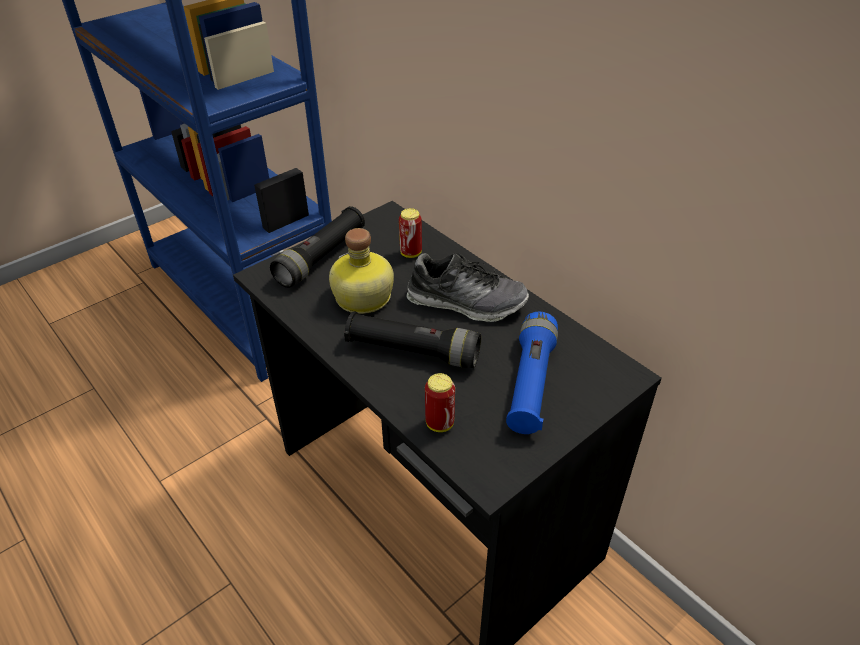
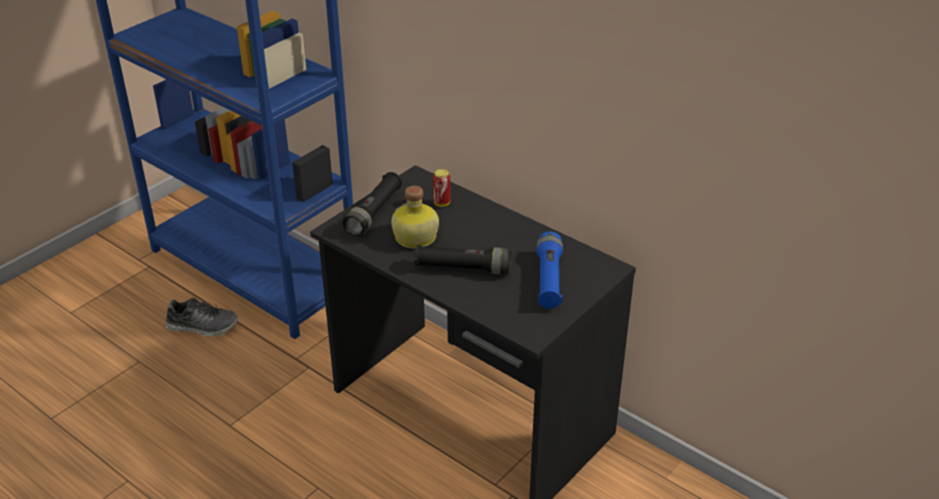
camera: 10 degrees left, 5 degrees down
(439, 423) = (493, 309): can -> none
(466, 302) = (492, 233): shoe -> shoe (202, 326)

